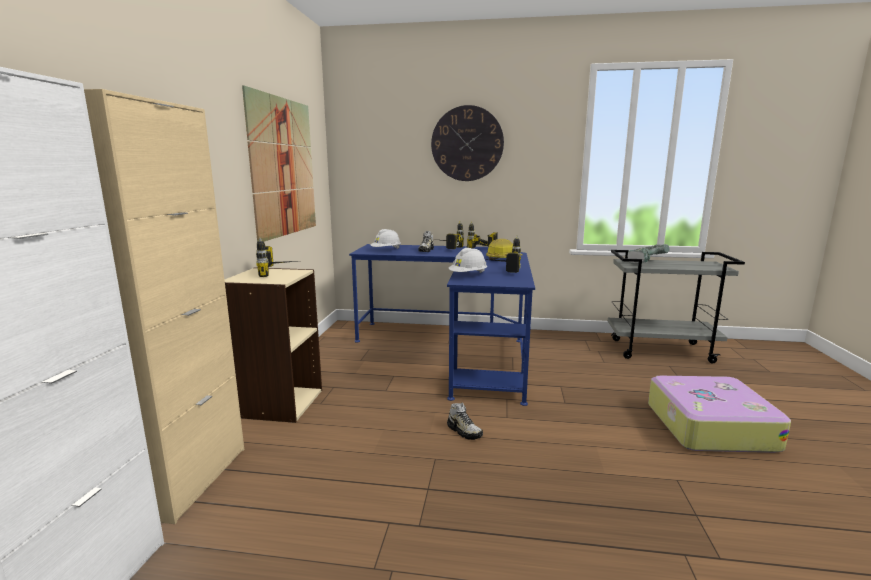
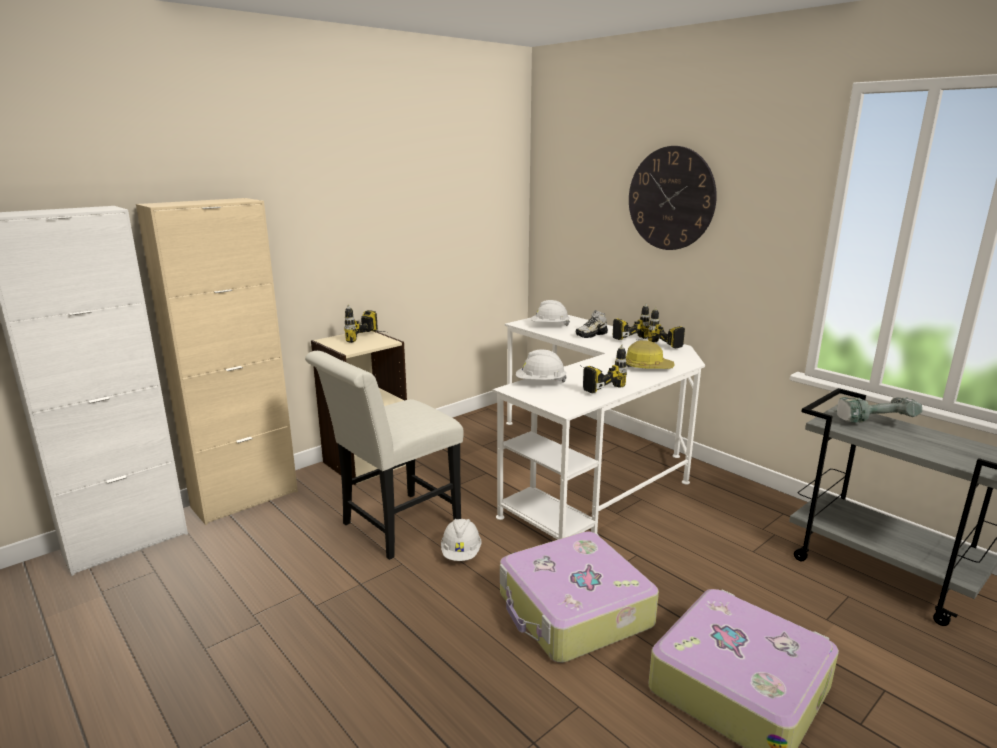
camera: 40 degrees right, 5 degrees up
(284, 167) = (434, 224): picture -> none
(385, 438) = (394, 528): none -> white chair
(454, 349) = (591, 466): blue desk -> white desk
(464, 431) = (461, 553): shoe -> white hard hat
(585, 431) = (573, 611): none -> suitcase

